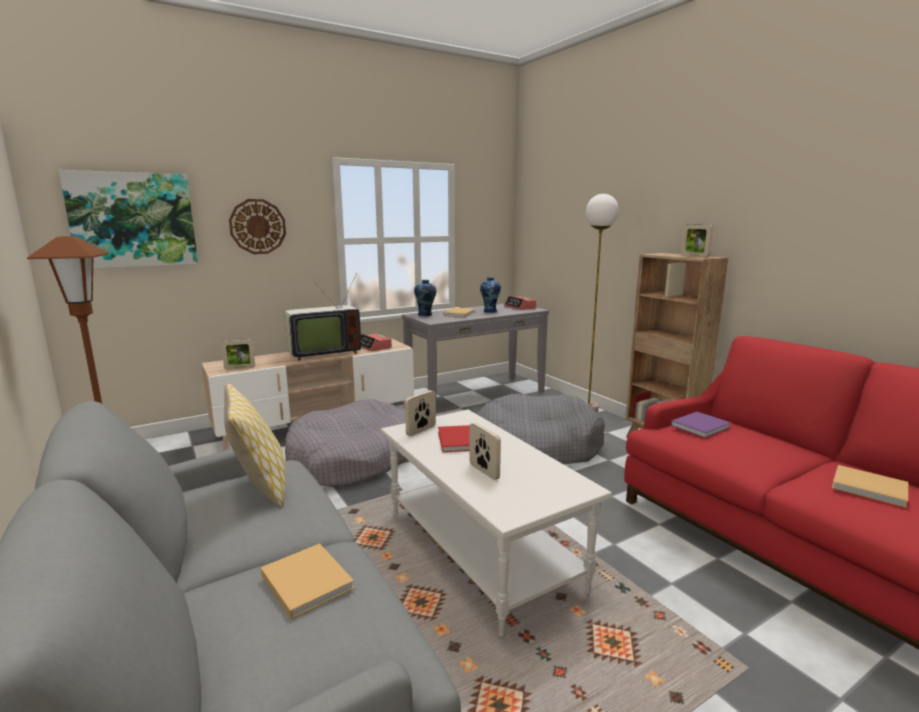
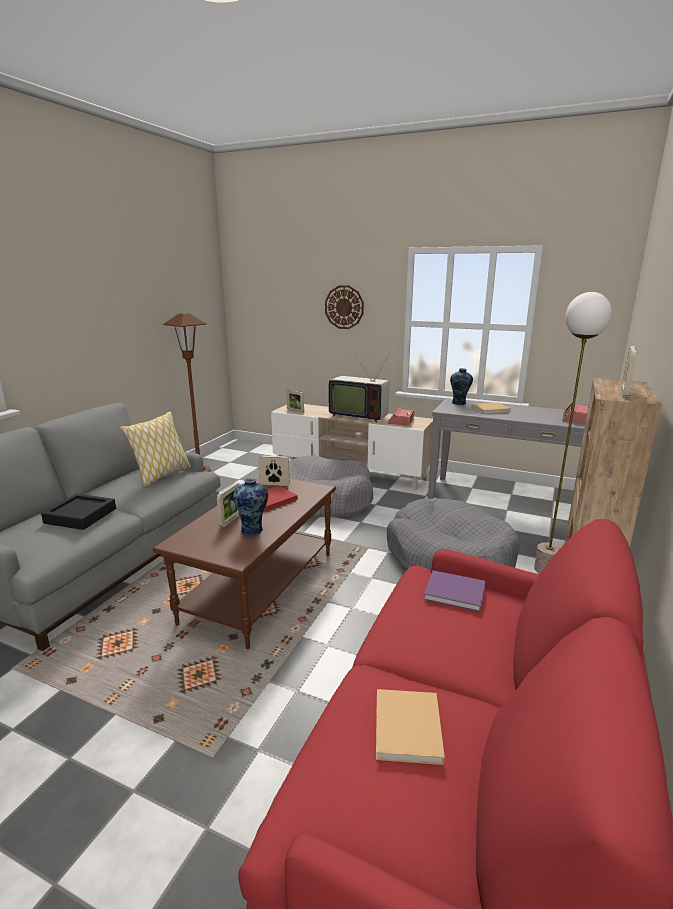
camera: 55 degrees right, 5 degrees up
(133, 220) = (272, 299): picture -> none
(305, 580) = (80, 516): beige book -> black tray
(478, 550) = (259, 585): white coffee table -> brown coffee table
(490, 311) = (528, 414): vase -> vase (253, 530)

